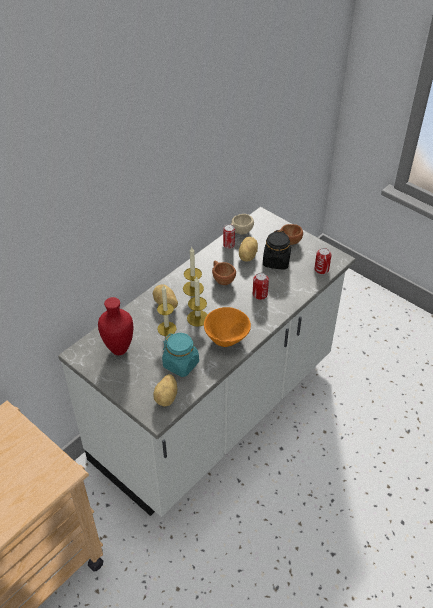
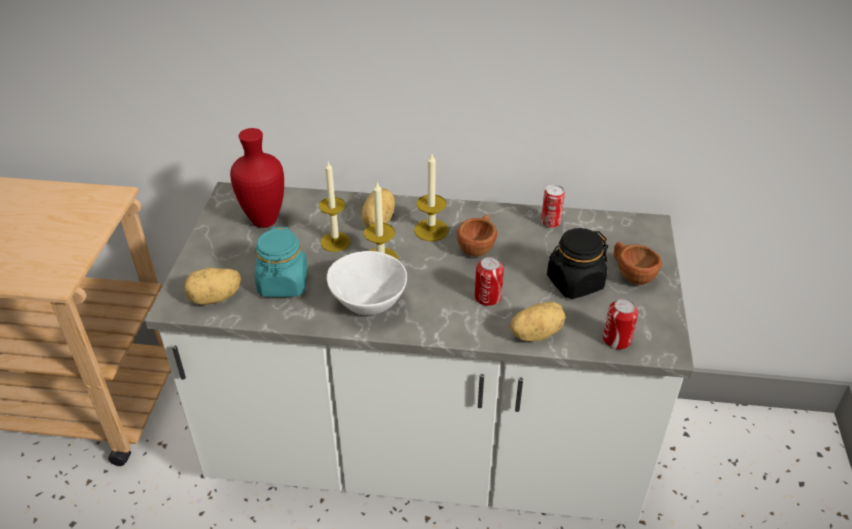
camera: 55 degrees right, 5 degrees down
(227, 339) = (368, 305): orange bowl -> white bowl
(239, 232) = (589, 220): beige cup -> none
(247, 256) = (550, 249): potato -> potato (535, 333)

